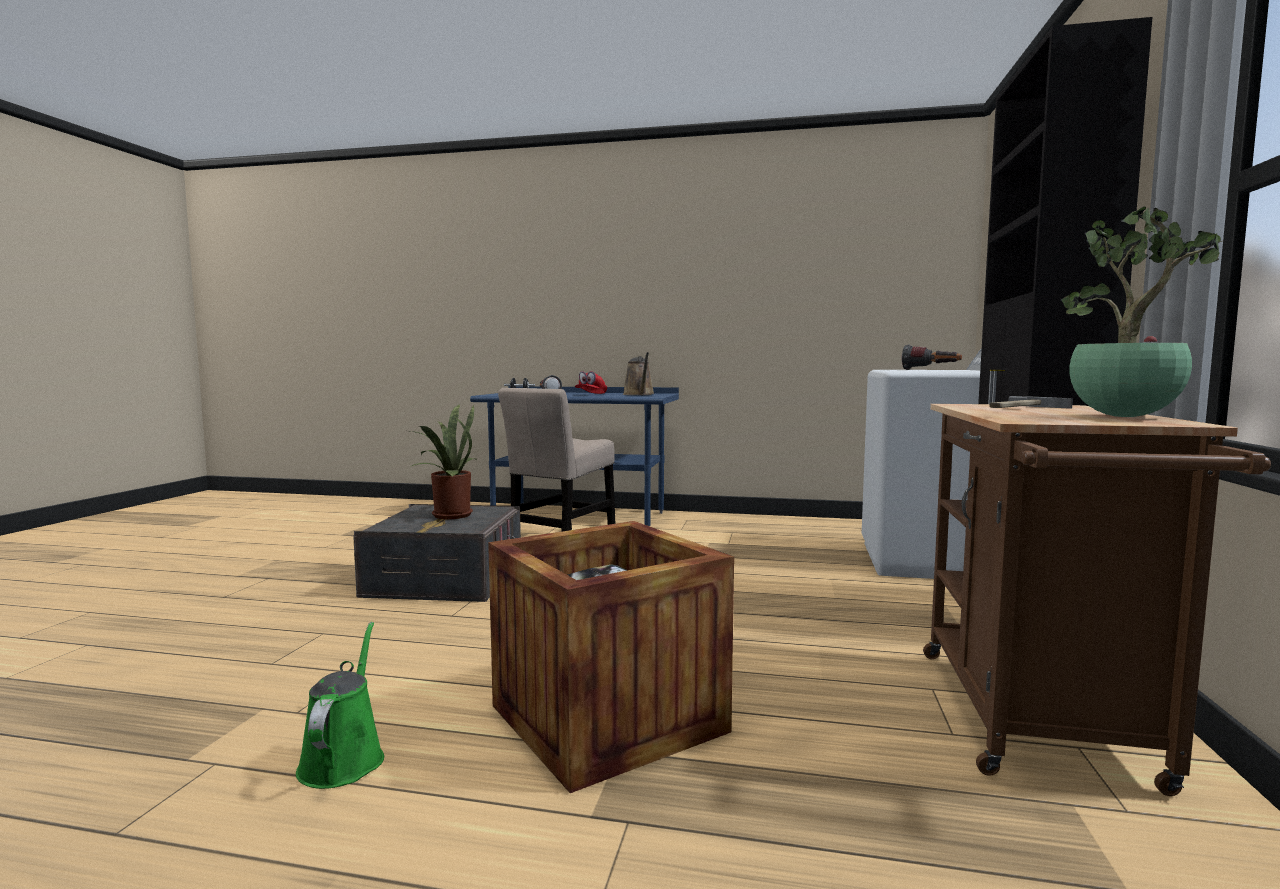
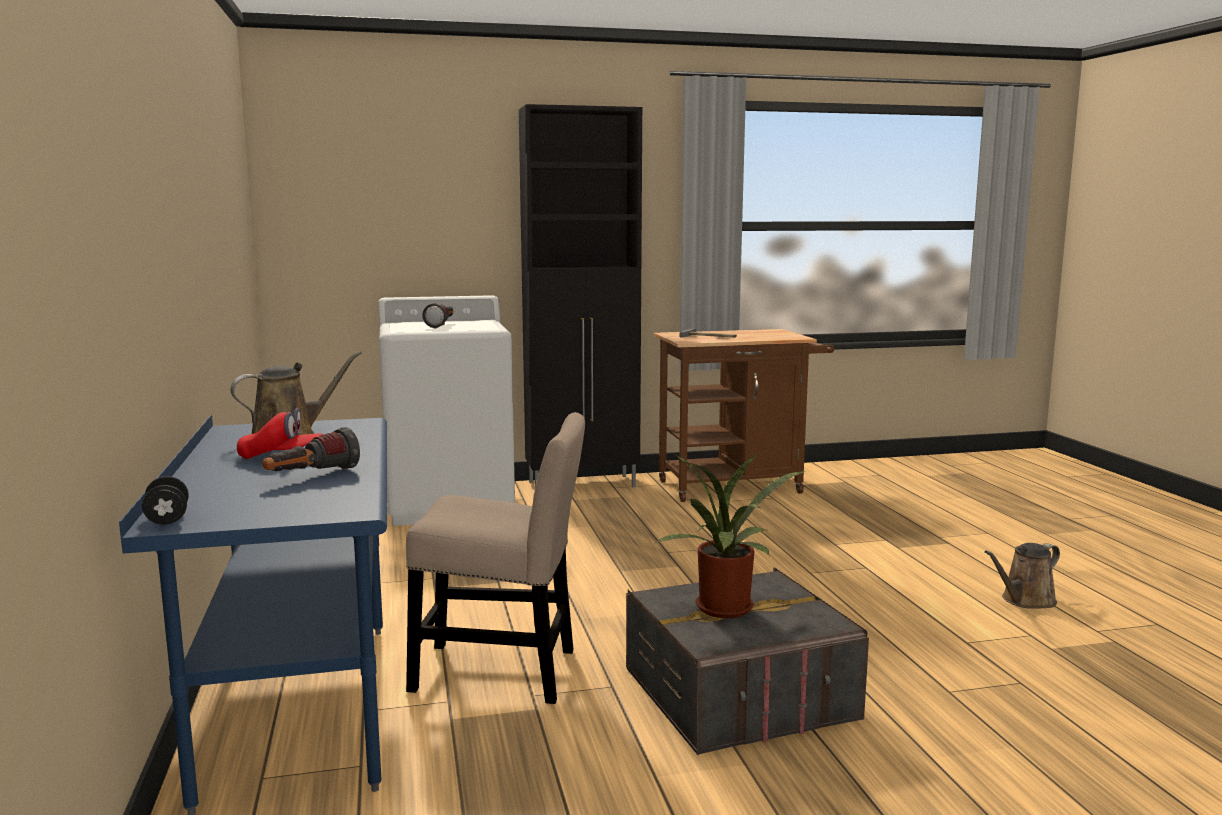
camera: 115 degrees left, 5 degrees up
(344, 759) = (1025, 600): green watering can -> brown watering can
(607, 718) = (876, 555): crate -> none
(1127, 417) = (751, 332): potted plant -> none

